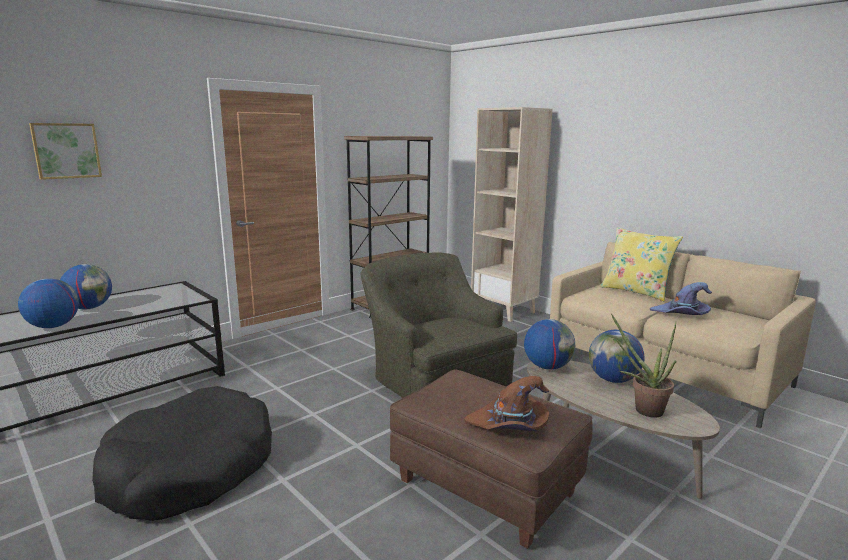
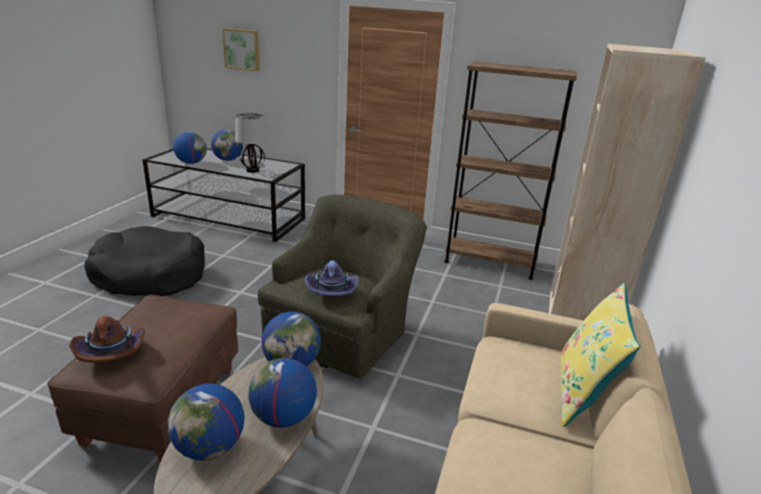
camera: 60 degrees right, 10 degrees up
(158, 302) = (253, 170): none -> table lamp
(642, 409) = (210, 448): potted plant -> globe
(681, 314) = (508, 449): purple hat -> purple hat (331, 290)

